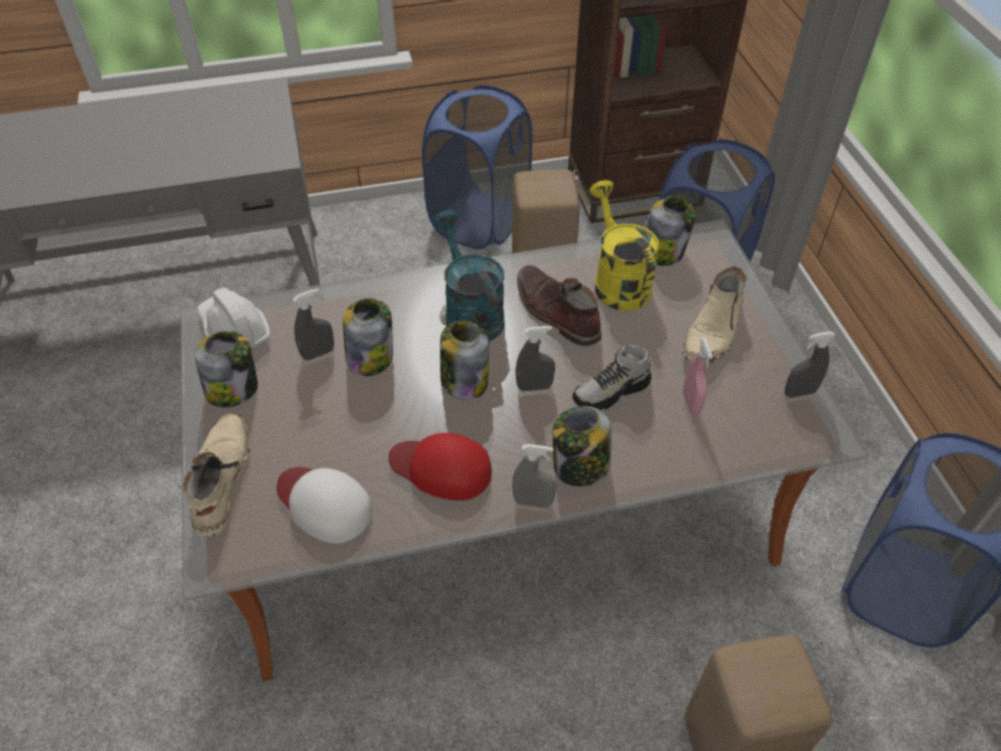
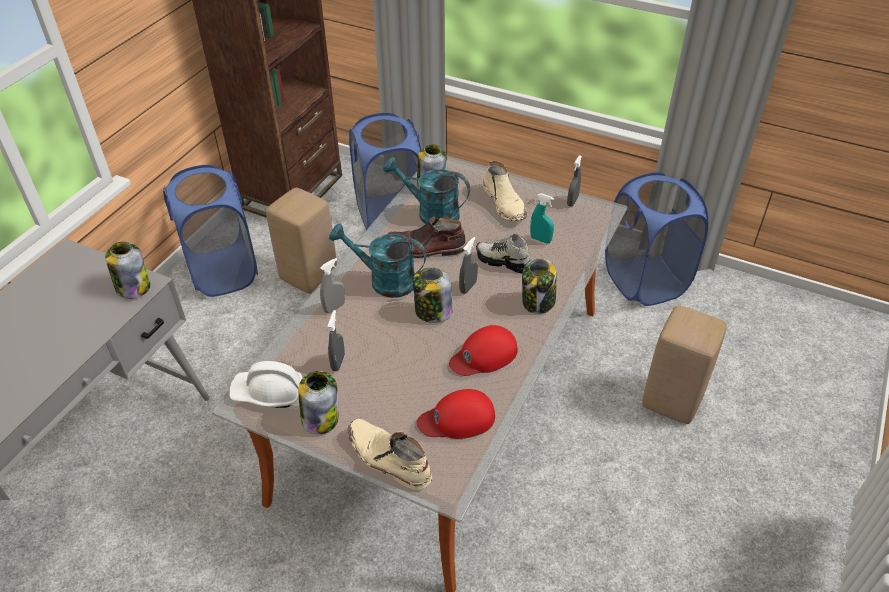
camera: 50 degrees left, 5 degrees down
(324, 504) = (457, 419): white cap -> red cap
(370, 357) = (369, 341): jar -> jar (133, 287)
(533, 502) = (542, 332): grey spray bottle -> grey spray bottle (334, 307)
(611, 392) = (503, 262): shoe -> shoe turned 105 degrees clockwise
(617, 281) = (431, 213): yellow watering can -> turquoise watering can
(691, 403) = (540, 239): pink spray bottle -> turquoise spray bottle

